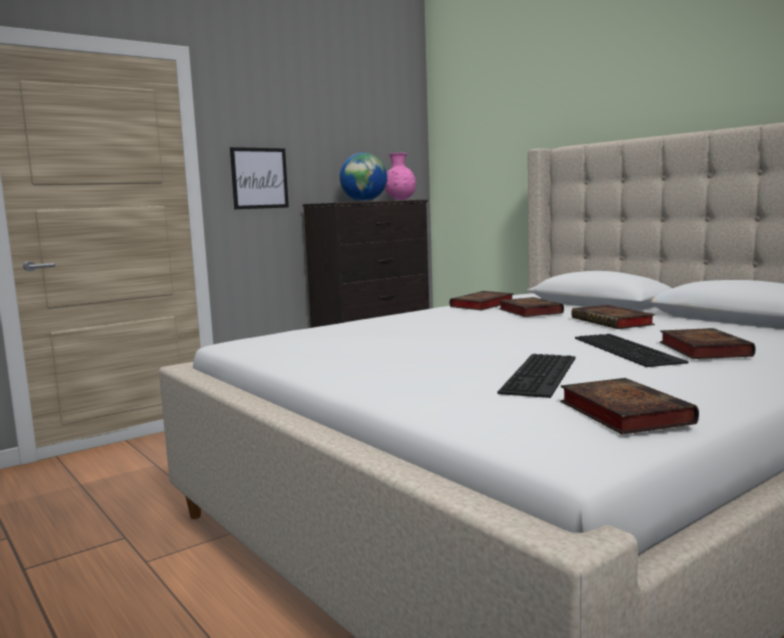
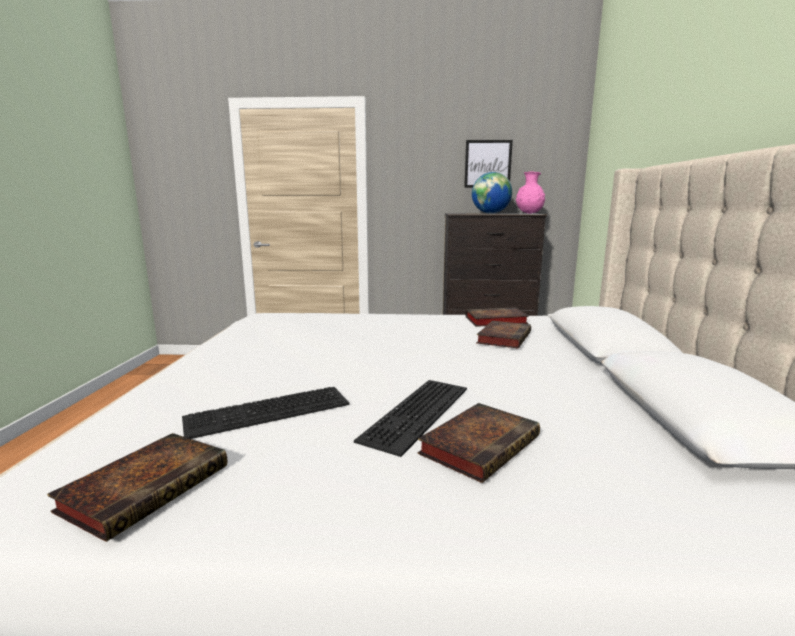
camera: 40 degrees right, 5 degrees up
(259, 178) = (413, 192): picture -> picture (488, 164)
(614, 322) = (530, 374): book -> none

